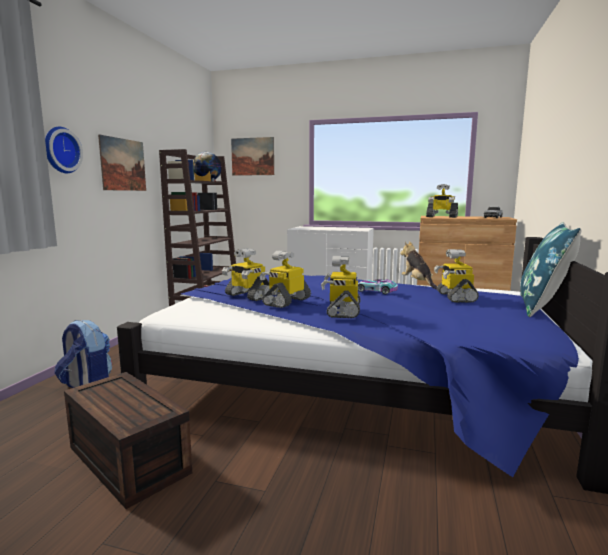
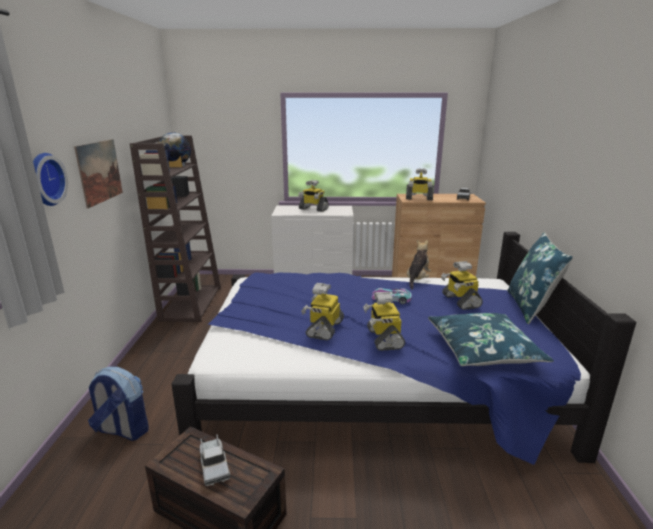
camera: 15 degrees left, 10 degrees up
(123, 399) = (214, 465): none -> toy truck
(247, 296) = (281, 322): toy robot -> toy robot (313, 209)
(252, 156) = (218, 130): picture -> none
(417, 283) = (417, 279): plush toy -> plush toy turned 60 degrees clockwise
(455, 328) = (483, 349): none -> blue pillow

